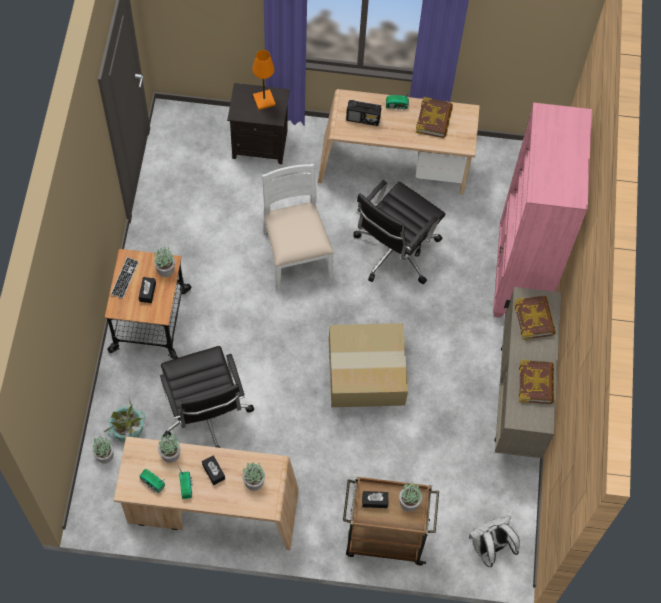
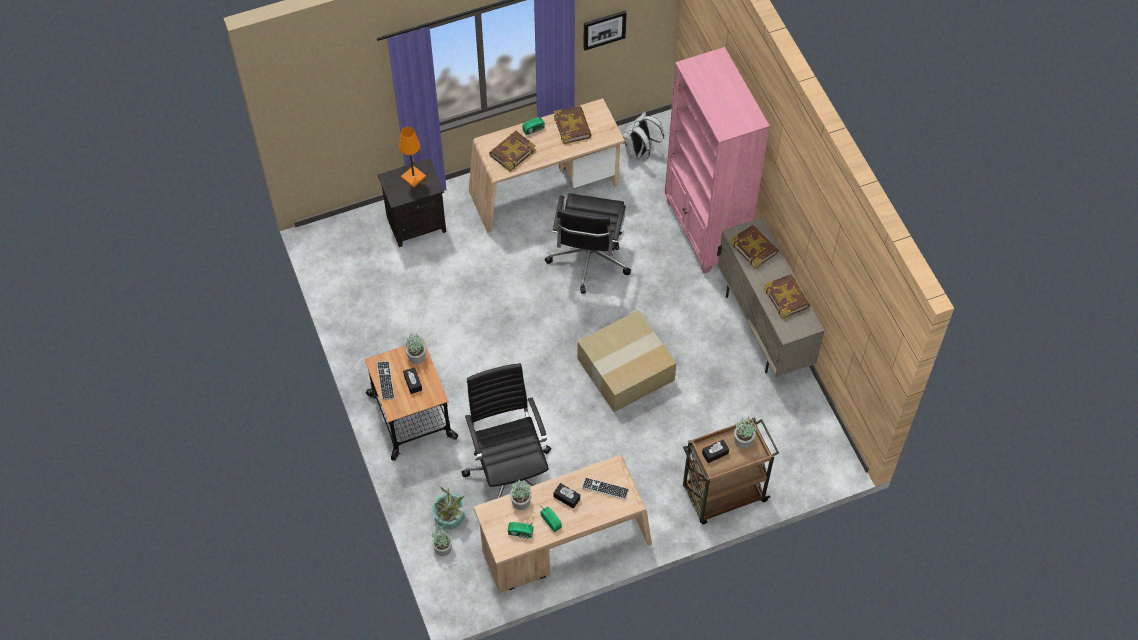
camera: 25 degrees left, 5 degrees down
(205, 414) = (510, 471): black office chair -> black office chair turned 150 degrees counterclockwise
(253, 481) = (605, 489): potted plant -> keyboard
(296, 253) = (505, 300): white chair -> none
(363, 118) = (512, 152): radio -> book
(489, 547) = (812, 459): white backpack -> white backpack (639, 152)
(501, 39) = (604, 29): none -> picture

